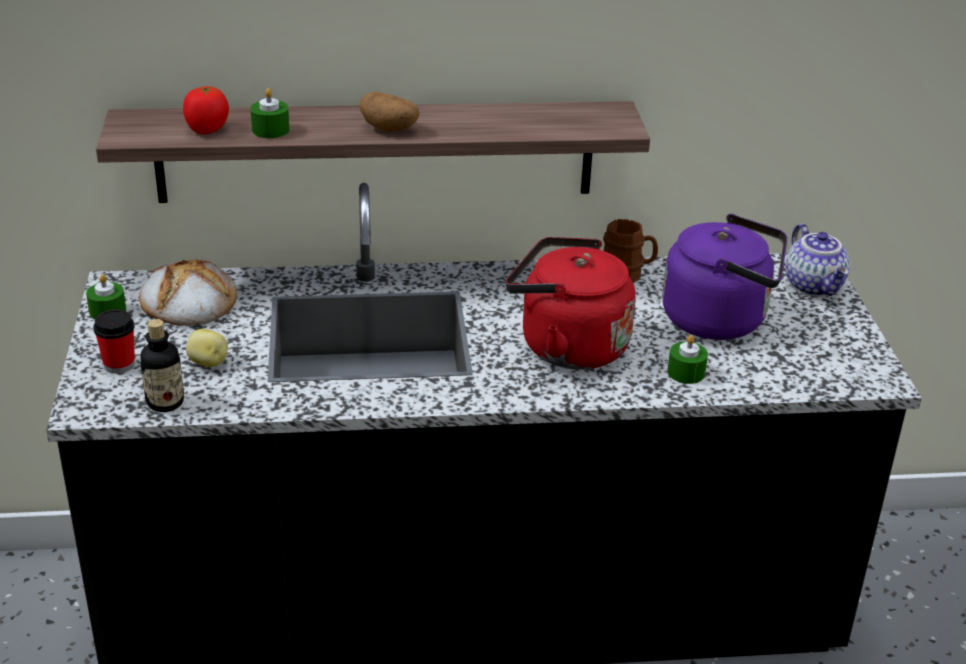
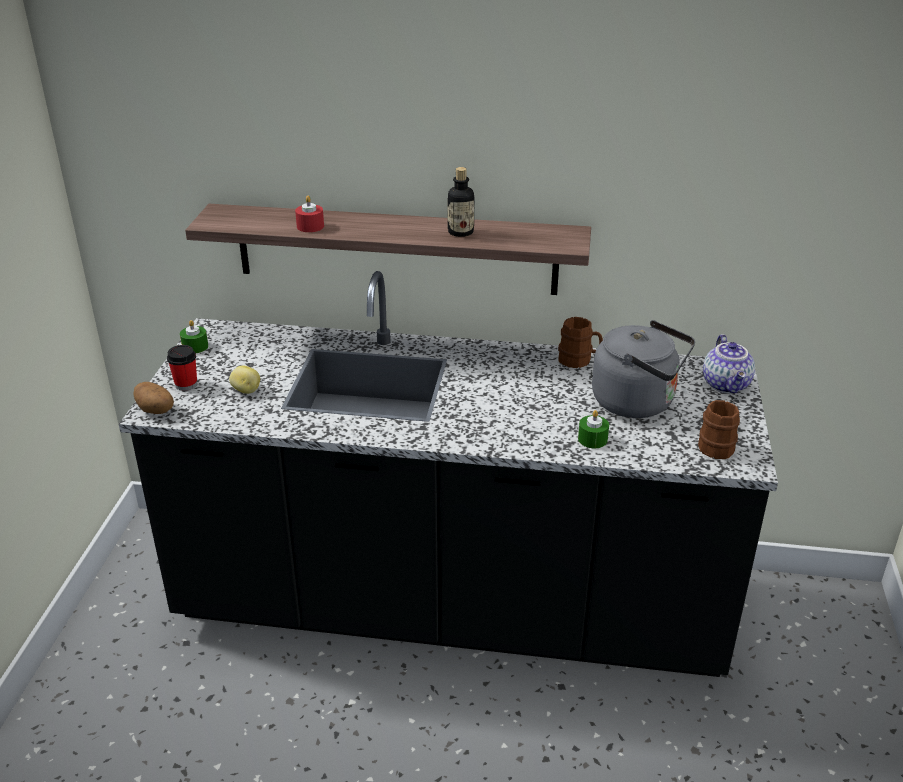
camera: 15 degrees right, 0 degrees up
(165, 402) = (205, 414): bottle -> bottle (460, 232)
(188, 302) = (252, 346): bread -> none
(207, 130) = (266, 223): tomato -> none
(270, 130) = (310, 226): green candle -> red candle
(390, 129) = (395, 232): potato -> potato (156, 410)
(566, 346) = (509, 408): red kettle -> none
(720, 320) = (638, 402): purple kettle -> grey kettle
(832, 361) = (715, 445): none -> brown mug

